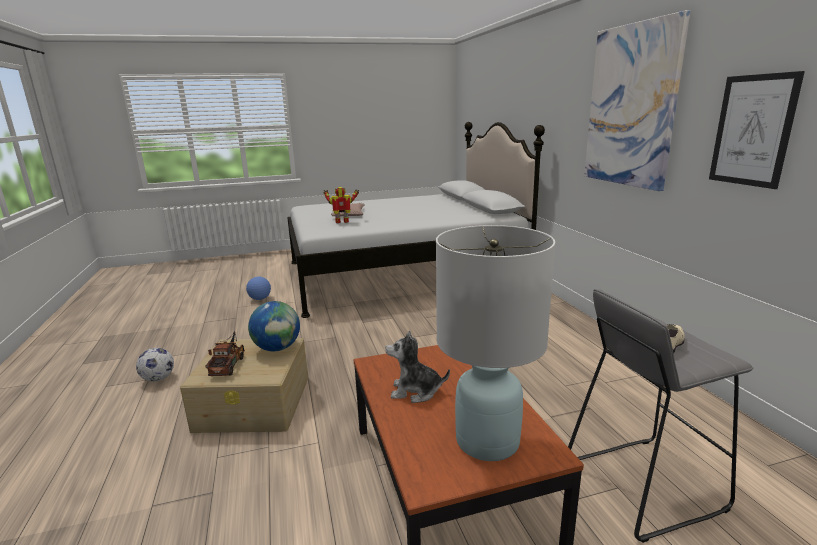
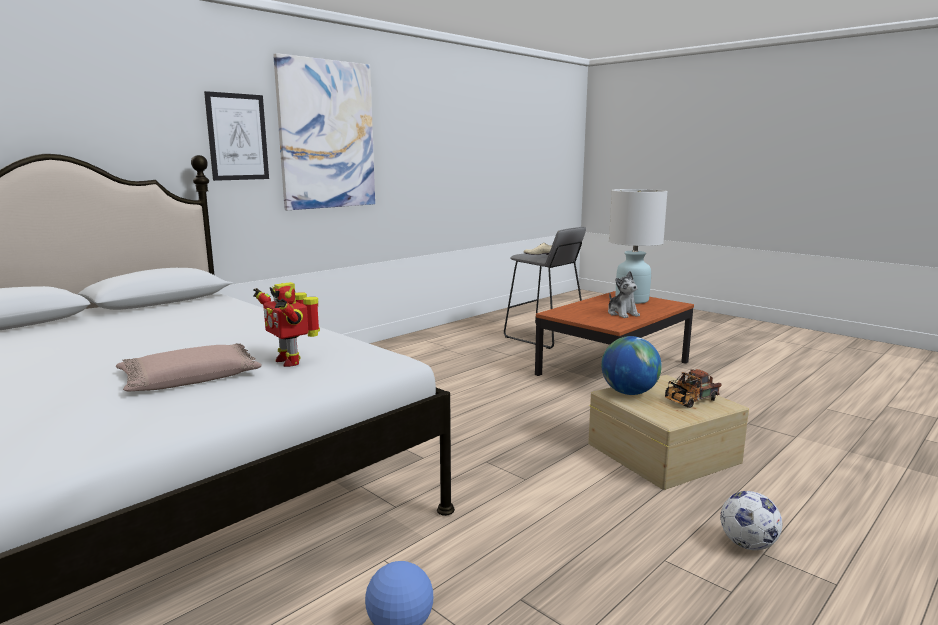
camera: 120 degrees left, 5 degrees down
(752, 130) = (420, 153): picture -> picture (237, 137)

